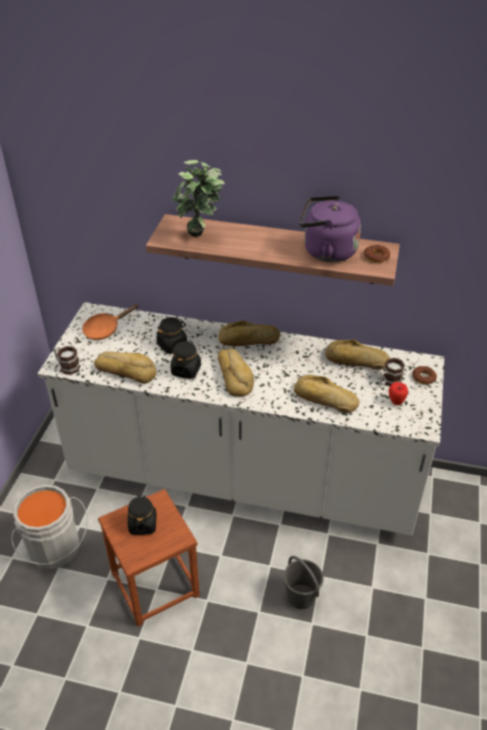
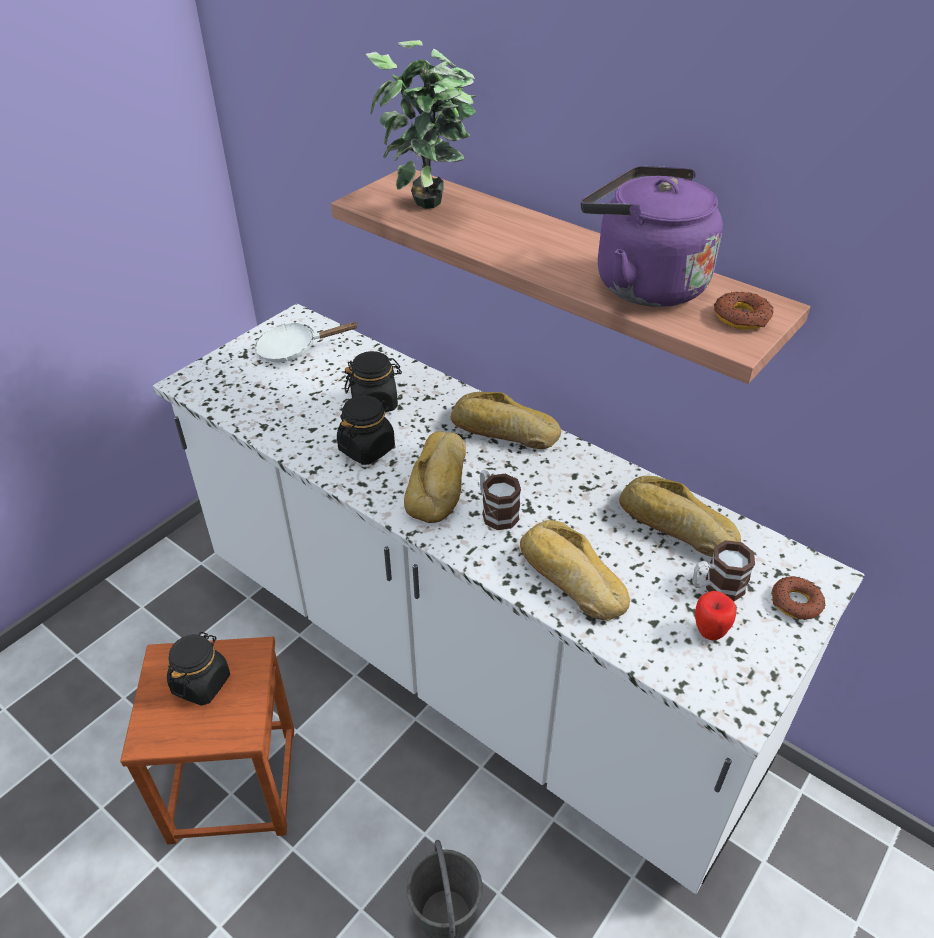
camera: 25 degrees right, 0 degrees up
(55, 549) = (136, 667): grey bucket -> none
(67, 366) = (199, 388): mug -> mug (496, 511)
(105, 329) = (294, 350): orange frying pan -> white frying pan
(126, 370) = (277, 420): bread -> none

